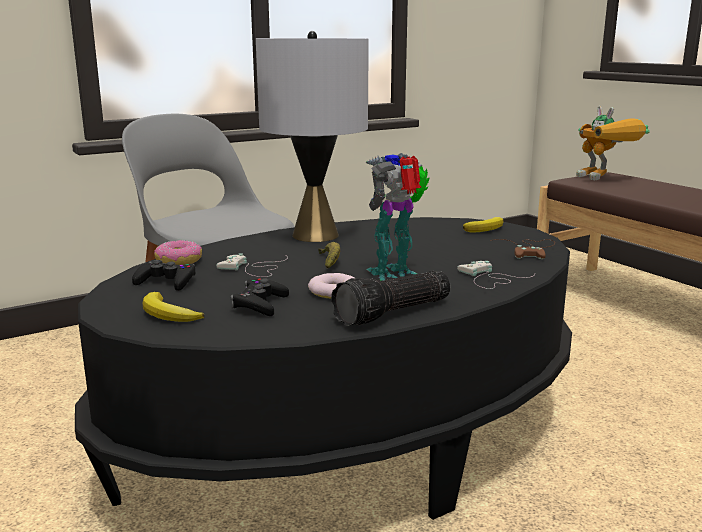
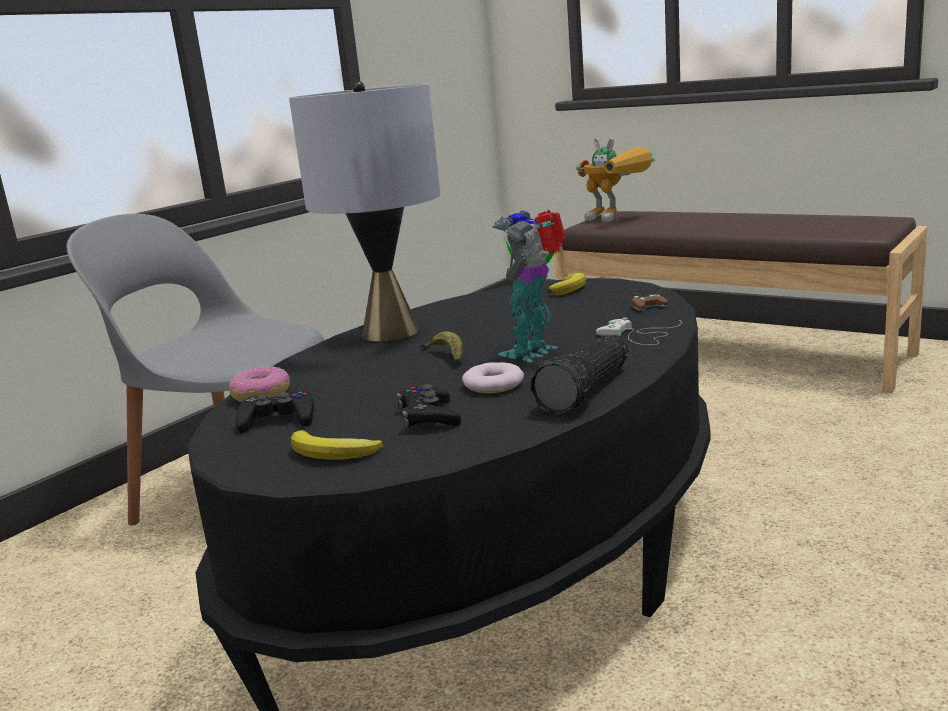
camera: 20 degrees left, 0 degrees up
(254, 269) = (368, 383): white game controller -> none

